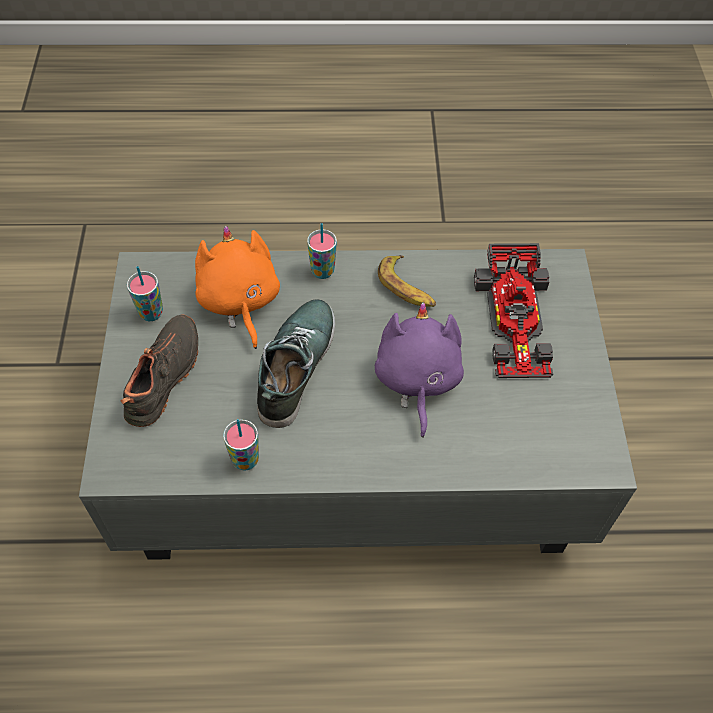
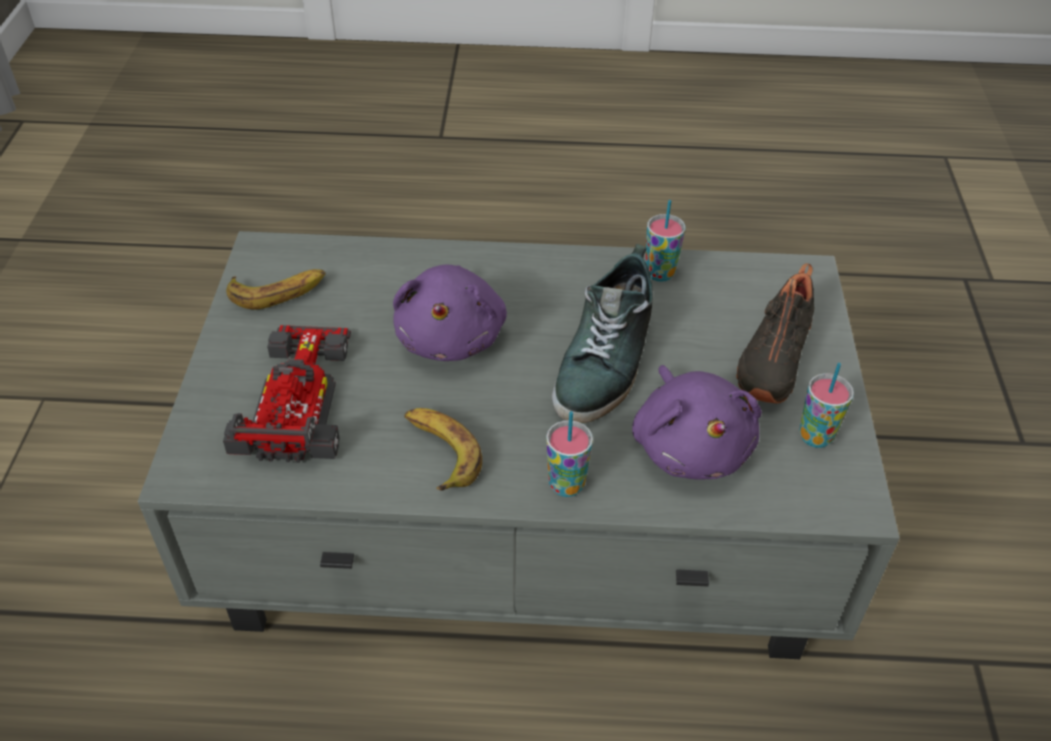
camera: 175 degrees left, 10 degrees down
(239, 302) = (690, 445): orange plush toy -> purple plush toy
(569, 416) = (278, 292): none -> banana

